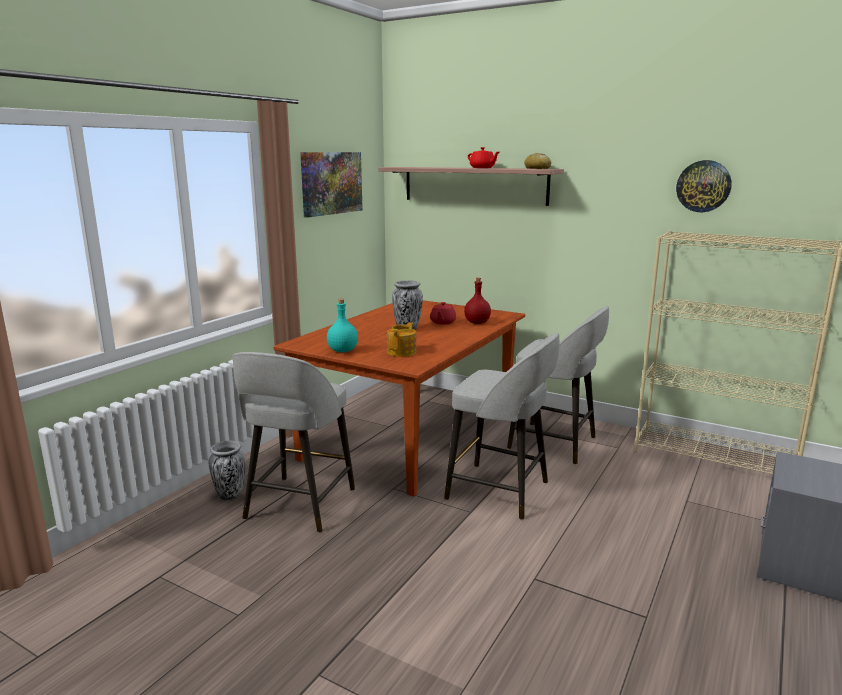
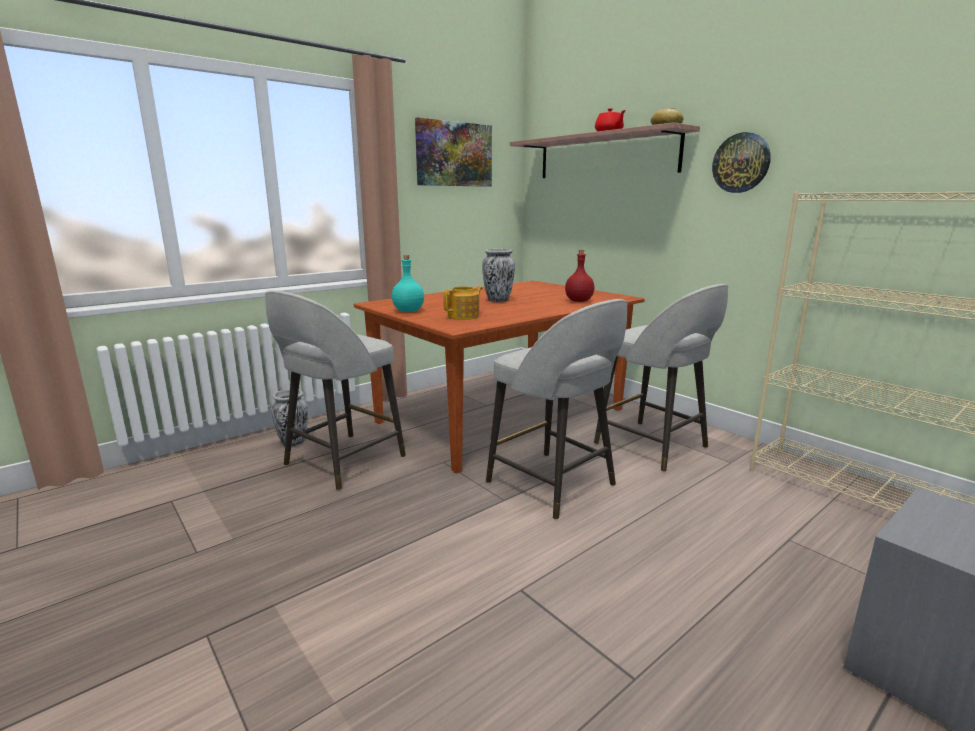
camera: 20 degrees right, 0 degrees up
(442, 322) = (542, 298): red teapot -> none
(703, 186) = (878, 128): wall clock -> wall clock (741, 163)

